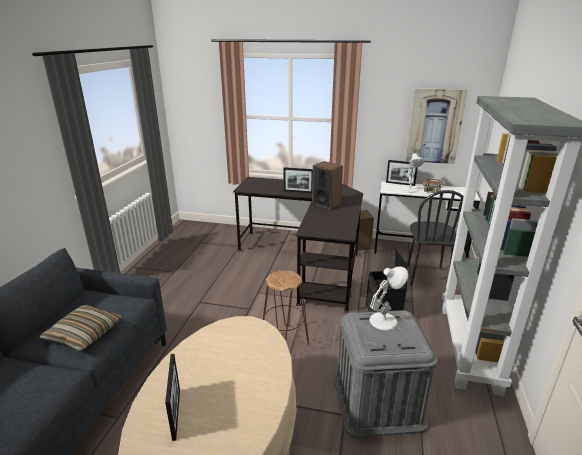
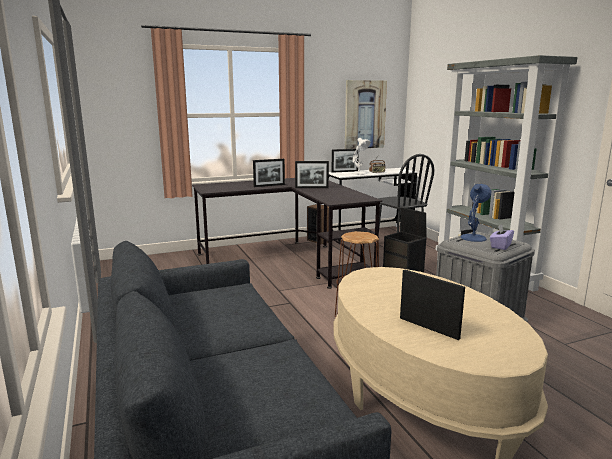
camera: 35 degrees left, 10 degrees down
(84, 334) = (236, 316): pillow -> none
(326, 203) = (311, 188): speaker -> picture frame
(385, 320) = (473, 237): white table lamp -> blue table lamp
(388, 345) = (500, 246): none -> purple tissue box

